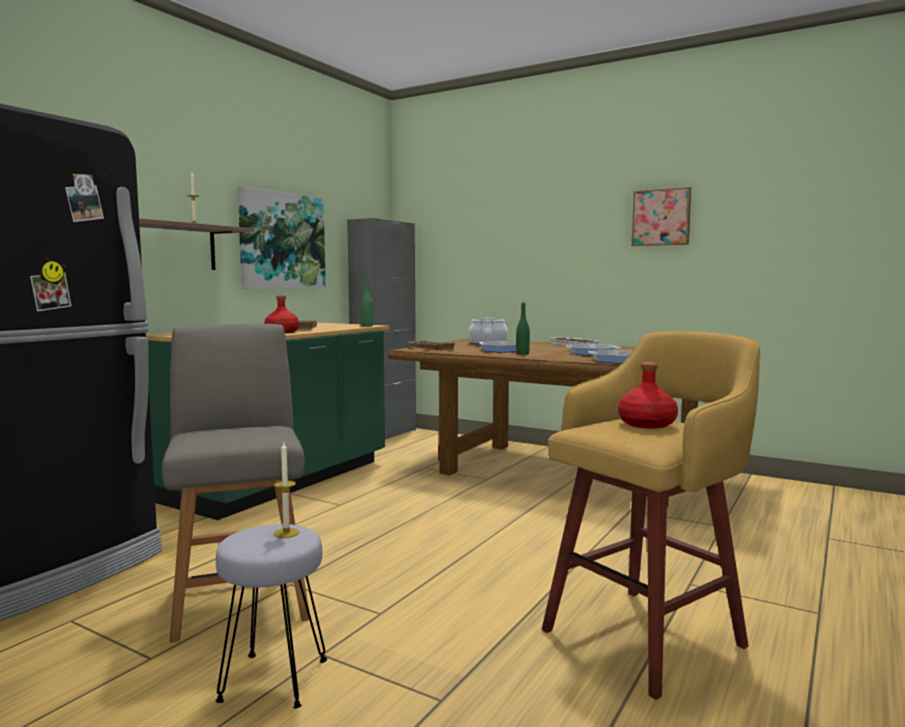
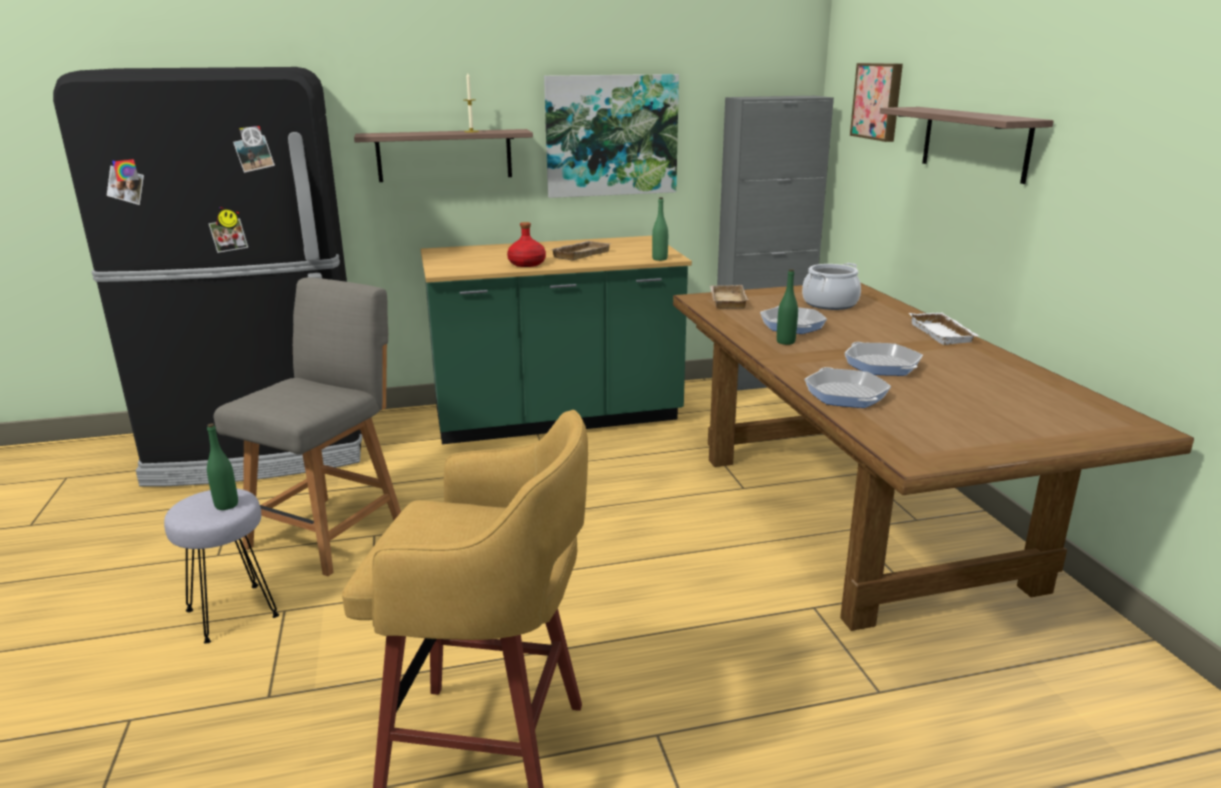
camera: 45 degrees right, 15 degrees up
(286, 533) = (226, 505): candle -> green bottle
(554, 235) = (974, 143): none -> shelf
(647, 424) = (466, 532): red bottle -> none
(661, 217) = (1117, 136): picture -> picture (878, 101)

